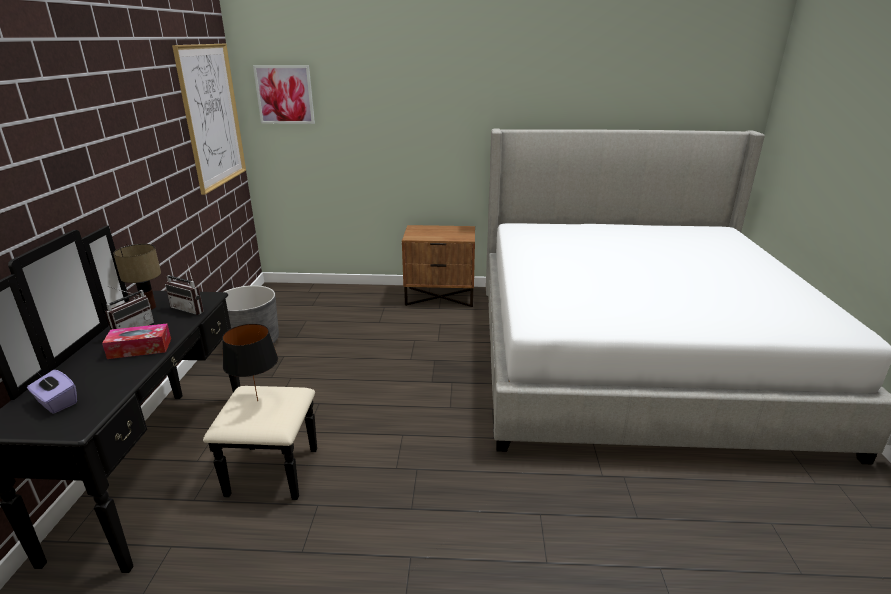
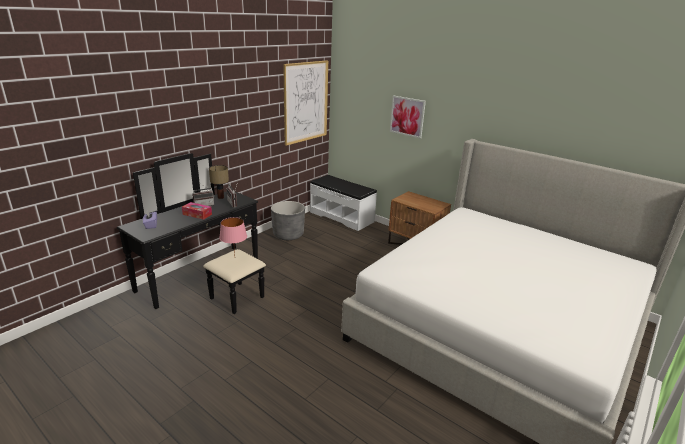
camera: 35 degrees right, 0 degrees up
(258, 401) = (235, 258): black table lamp -> pink table lamp
(285, 95) = (354, 94): picture -> picture (407, 116)
(306, 293) = (342, 217): none -> white bench

